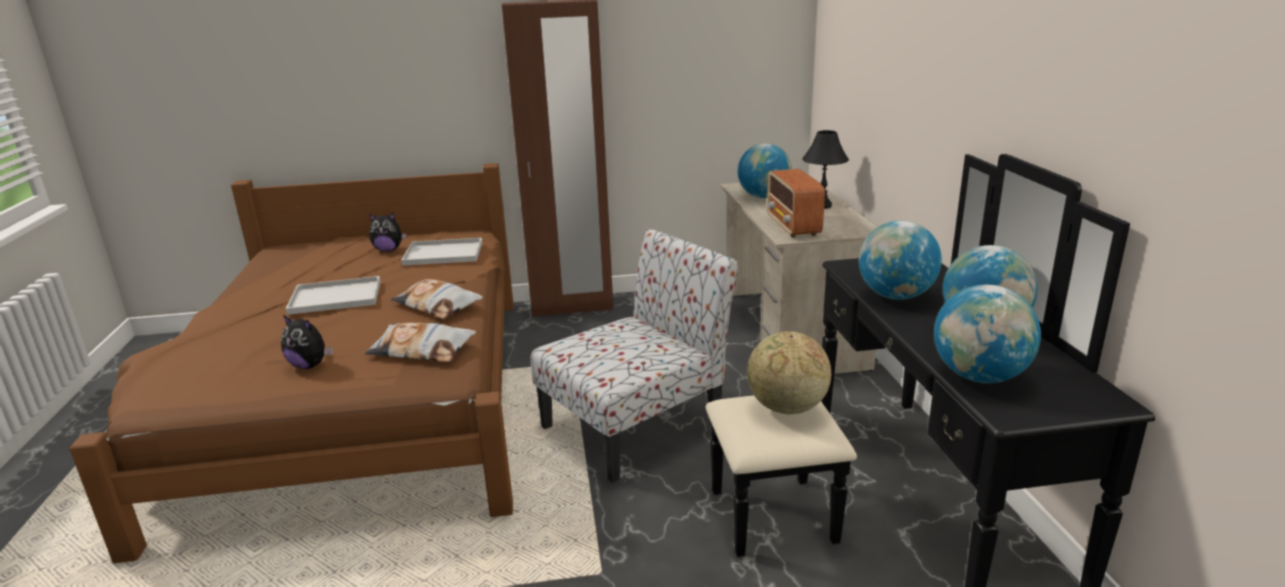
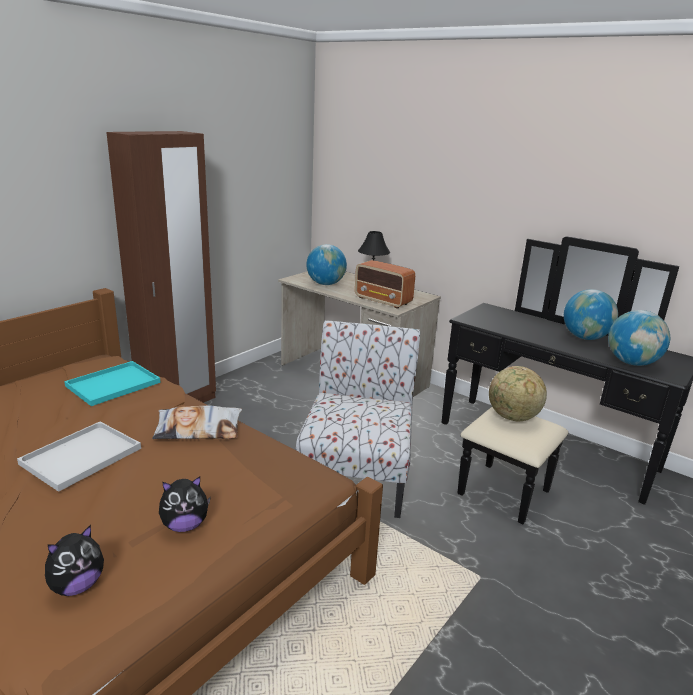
camera: 45 degrees left, 0 degrees up
(388, 250) = (40, 396): plush toy -> plush toy (77, 585)
(422, 350) = (261, 469): pillow -> none
(441, 254) = (112, 385): white tray -> turquoise tray
(895, 296) = (522, 331): globe -> none

